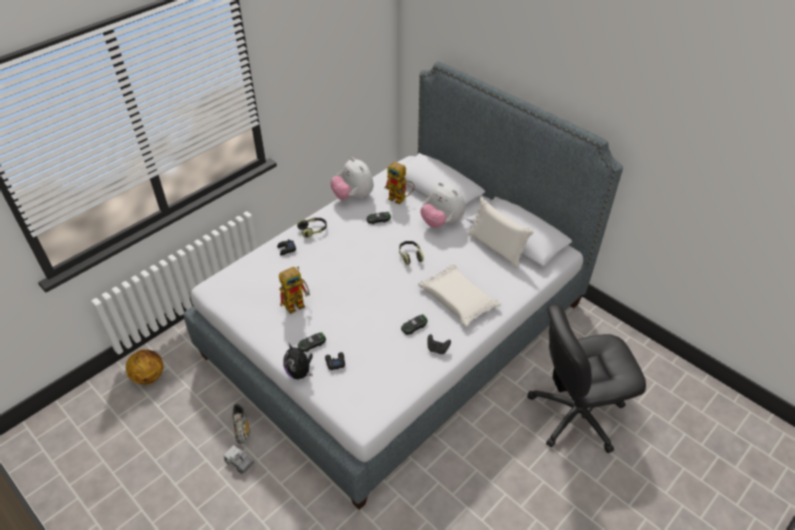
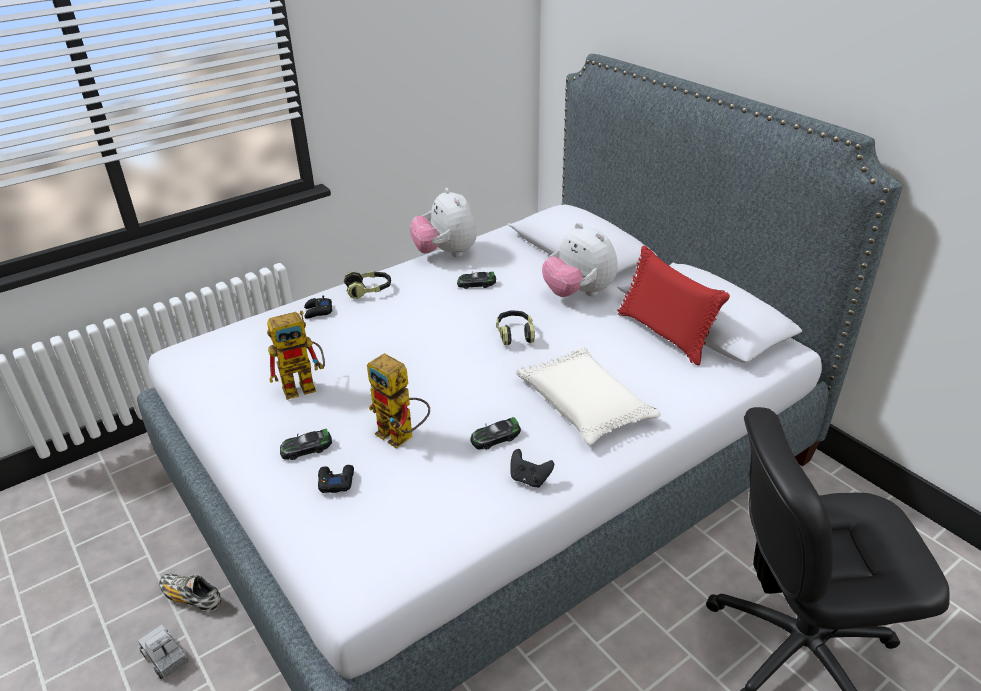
camera: 10 degrees right, 10 degrees down
(149, 376) = (81, 500): basketball -> none
(241, 427) = (191, 598): shoe -> shoe turned 120 degrees clockwise
(299, 372) = (267, 492): plush toy -> none
(400, 199) = (518, 261): toy robot -> toy robot (402, 437)
(496, 248) = (665, 334): white pillow -> red pillow

